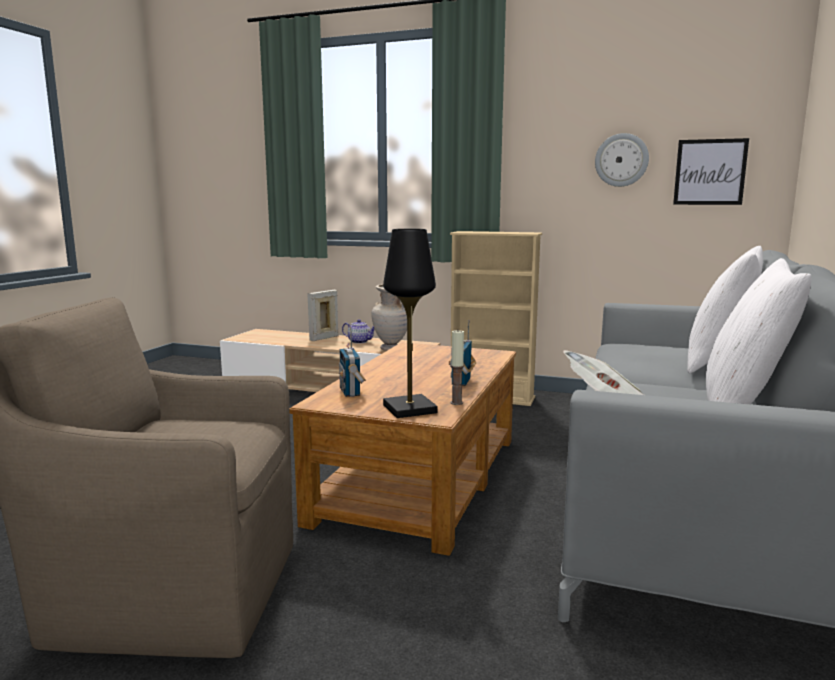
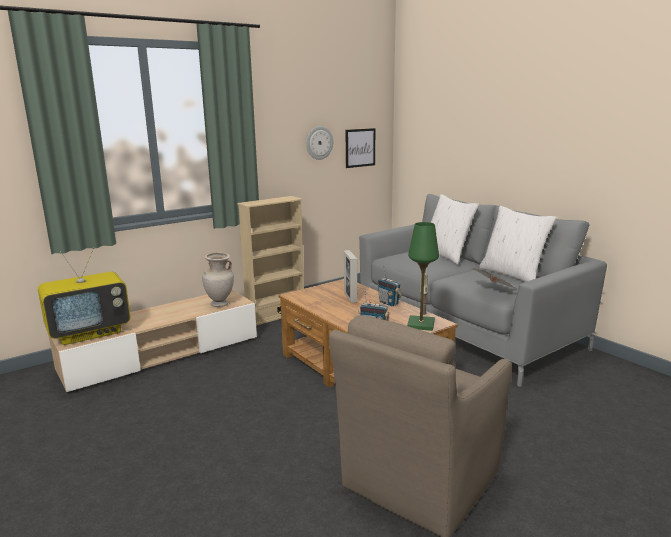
camera: 55 degrees left, 5 degrees up
(265, 337) = (90, 332): none -> television
(324, 338) = (144, 315): picture frame -> picture frame (350, 297)
(360, 341) = (180, 307): teapot -> none
(410, 409) = (421, 324): black table lamp -> green table lamp

